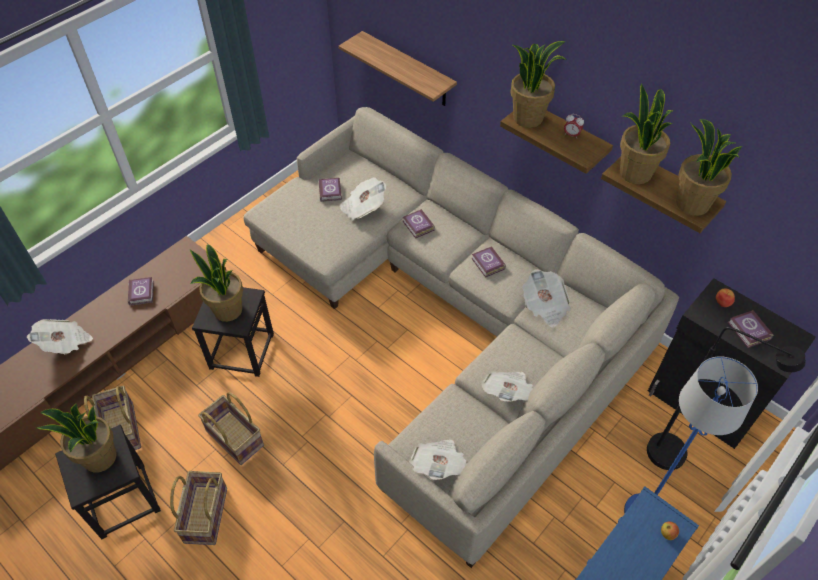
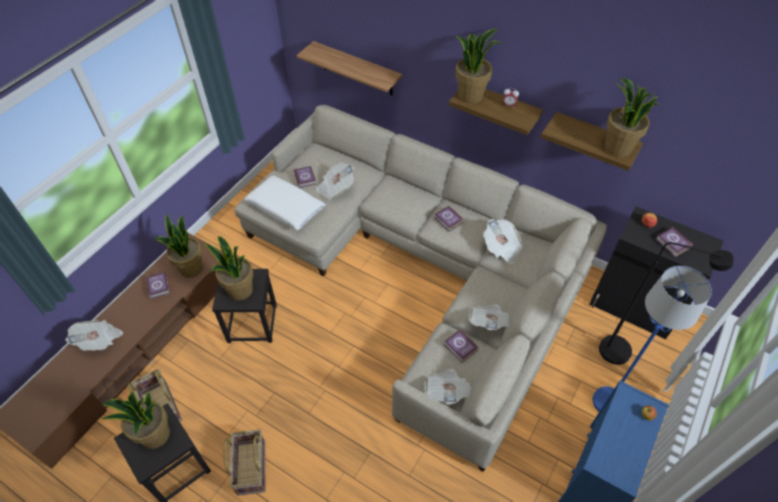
camera: 10 degrees left, 0 degrees up
(234, 438) = (261, 398): basket -> none
(301, 223) = (285, 208): none -> white pillow
(418, 226) = (384, 197): book -> book (460, 348)
(634, 173) = (566, 129): potted plant -> potted plant (191, 268)

